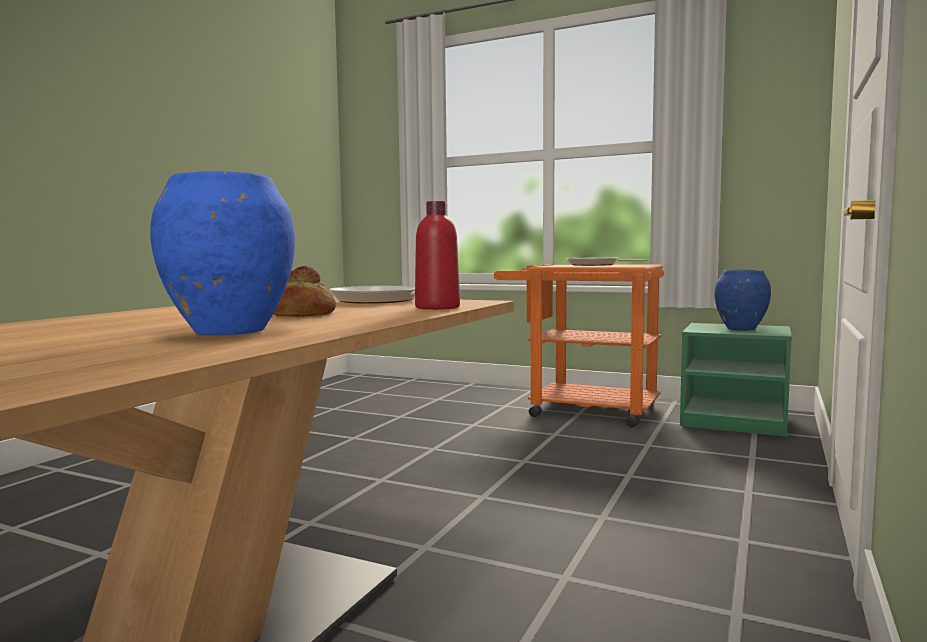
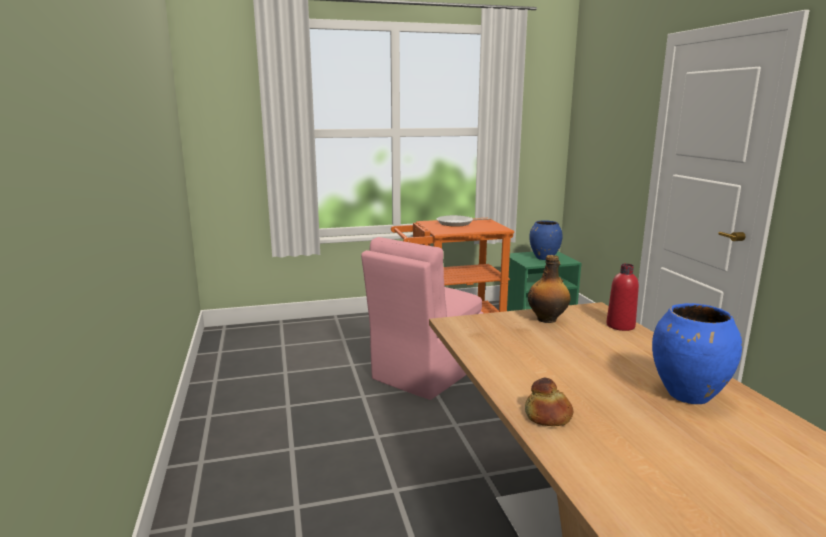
camera: 40 degrees left, 10 degrees up
(303, 315) = (612, 358): bread -> bread (548, 415)
(381, 301) = (547, 319): frying pan -> bottle
(453, 437) = (425, 373): none -> pink chair

